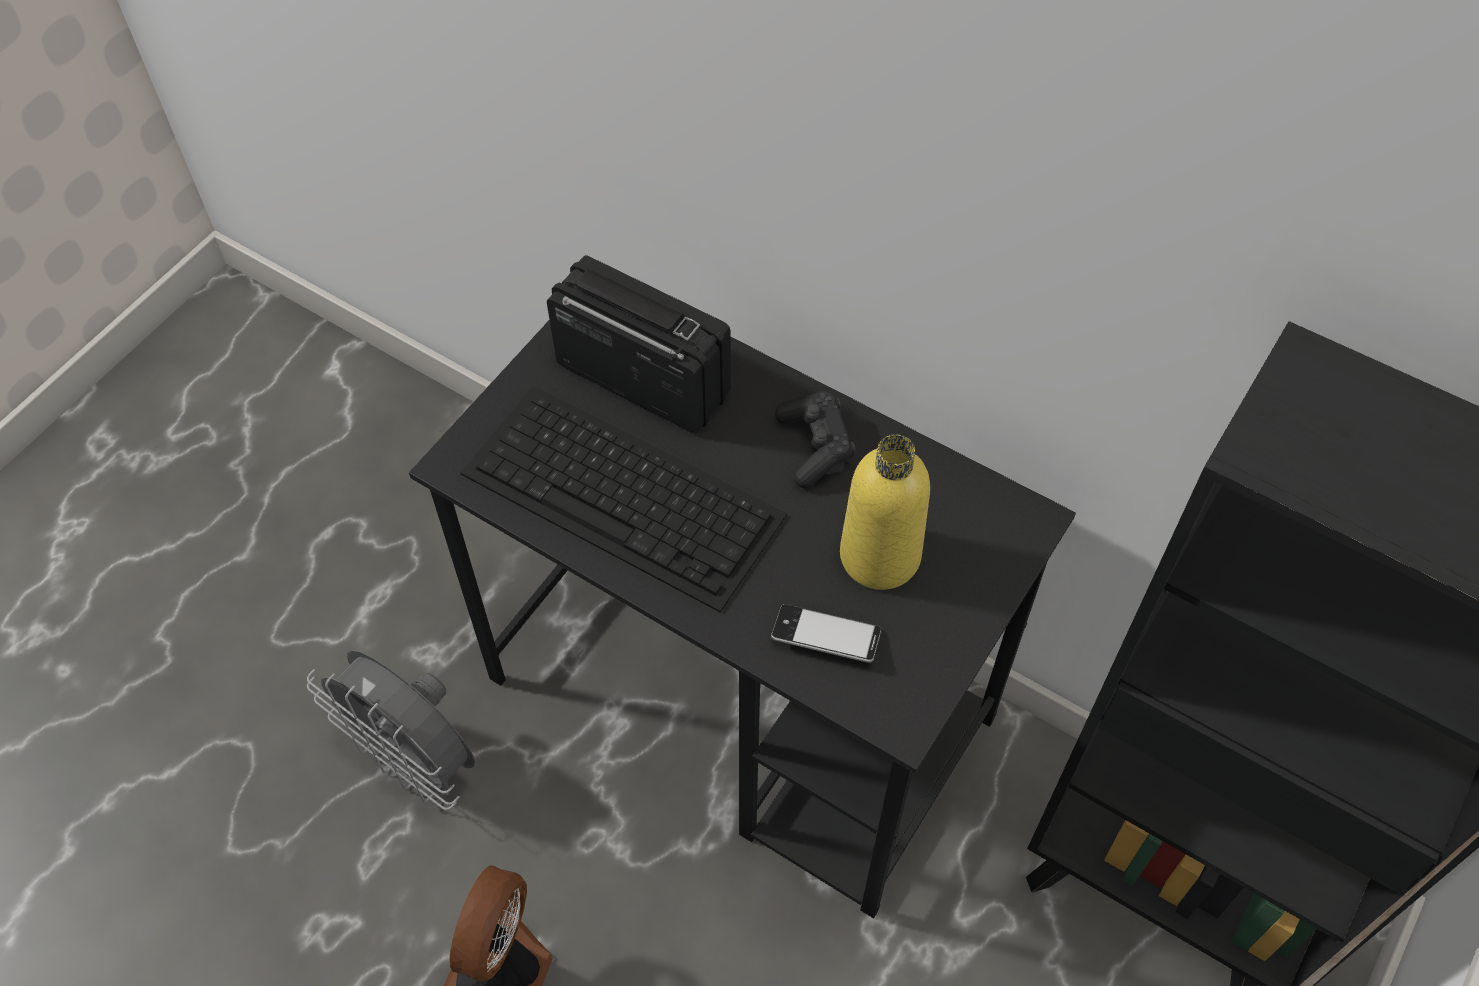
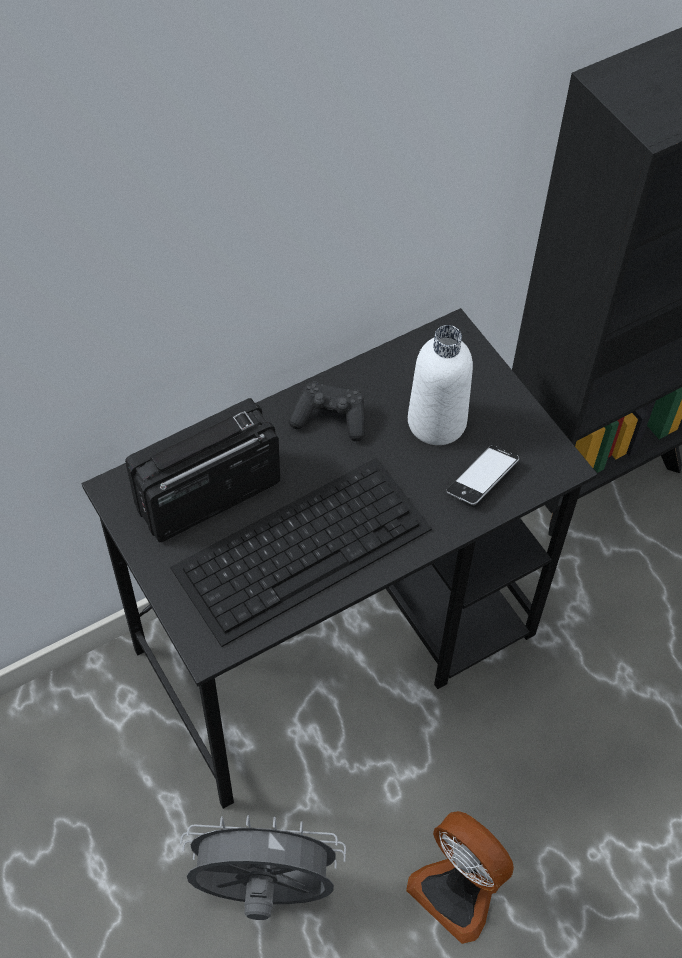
camera: 65 degrees left, 0 degrees up
(416, 760) = (263, 891): grey fan -> grey fan turned 150 degrees counterclockwise
(880, 556) = (436, 422): yellow bottle -> white bottle

